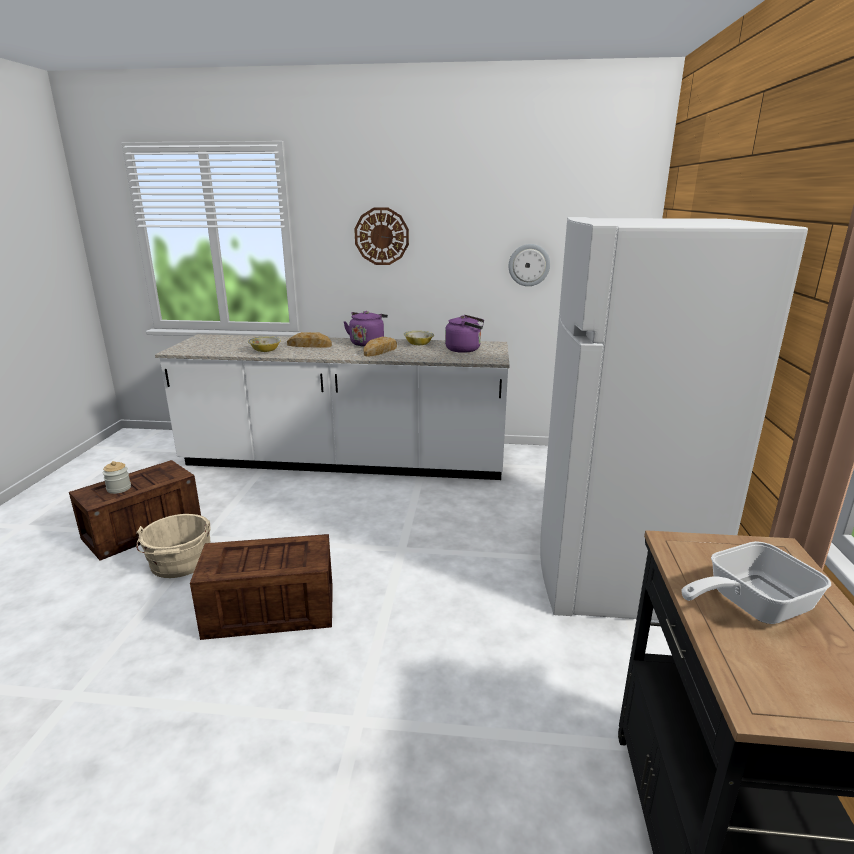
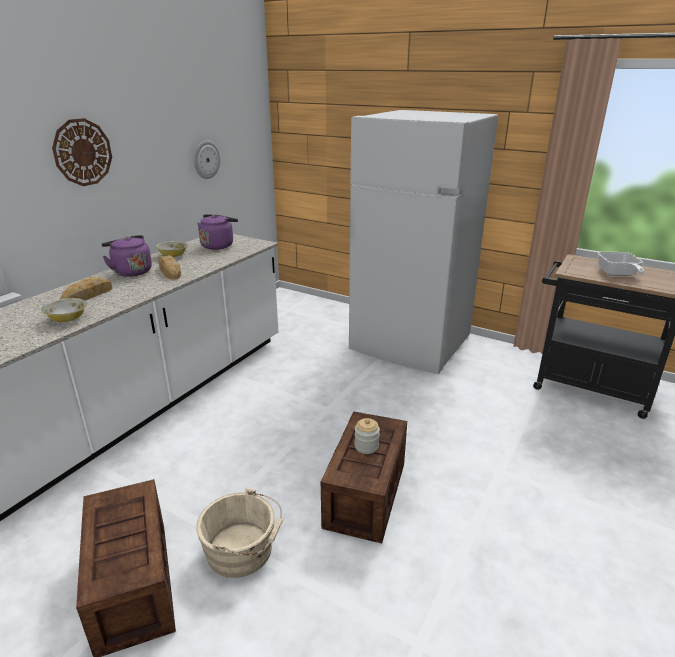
camera: 65 degrees left, 5 degrees up
(119, 488) = (122, 549): jar -> jar (366, 446)

